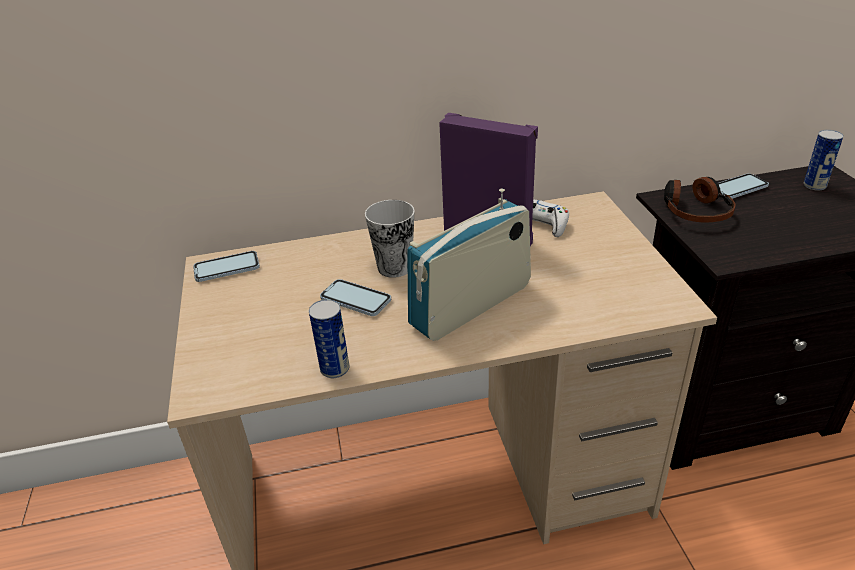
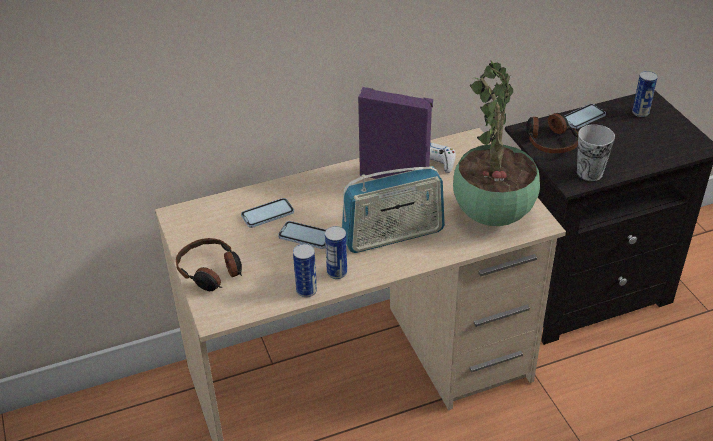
camera: 10 degrees left, 5 degrees up
(219, 334) = (211, 272): none -> headphones
(227, 268) = (194, 217): phone -> phone (267, 214)
(383, 348) = (337, 272): none -> can
(394, 267) = (328, 207): cup -> cup (589, 173)
(471, 306) = (393, 235): radio -> radio turned 150 degrees counterclockwise
(612, 292) = (492, 217): none -> potted plant

